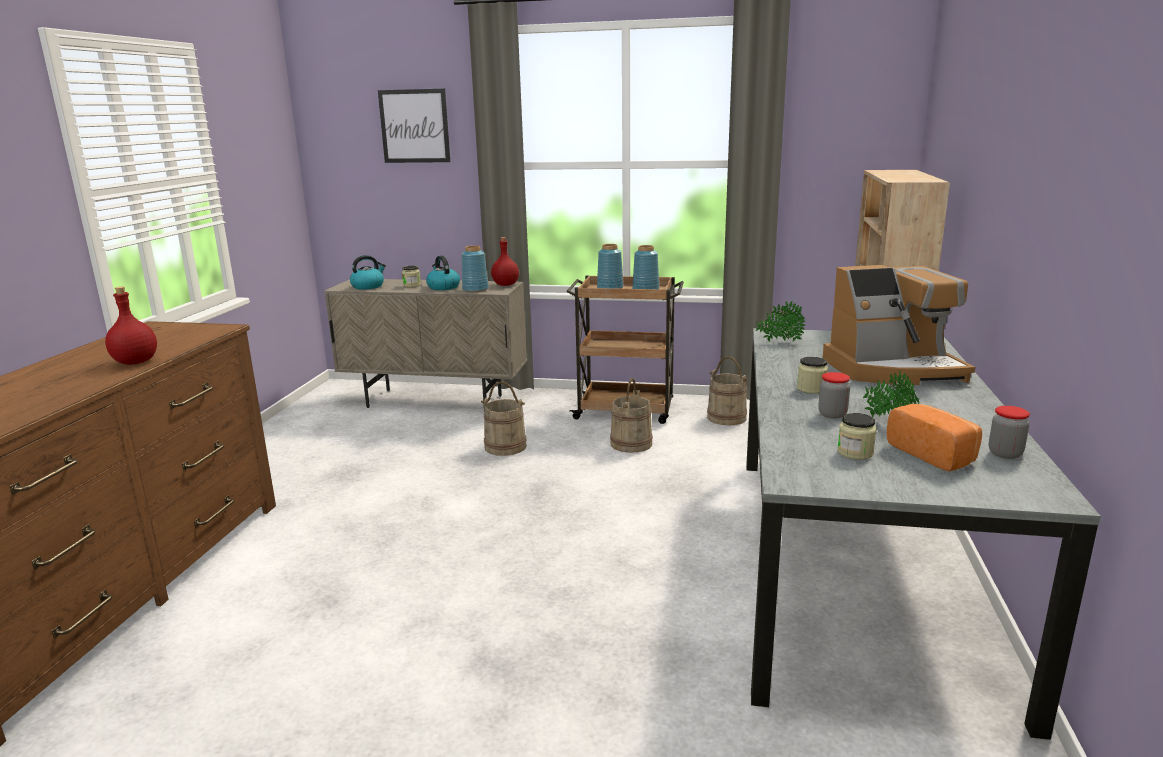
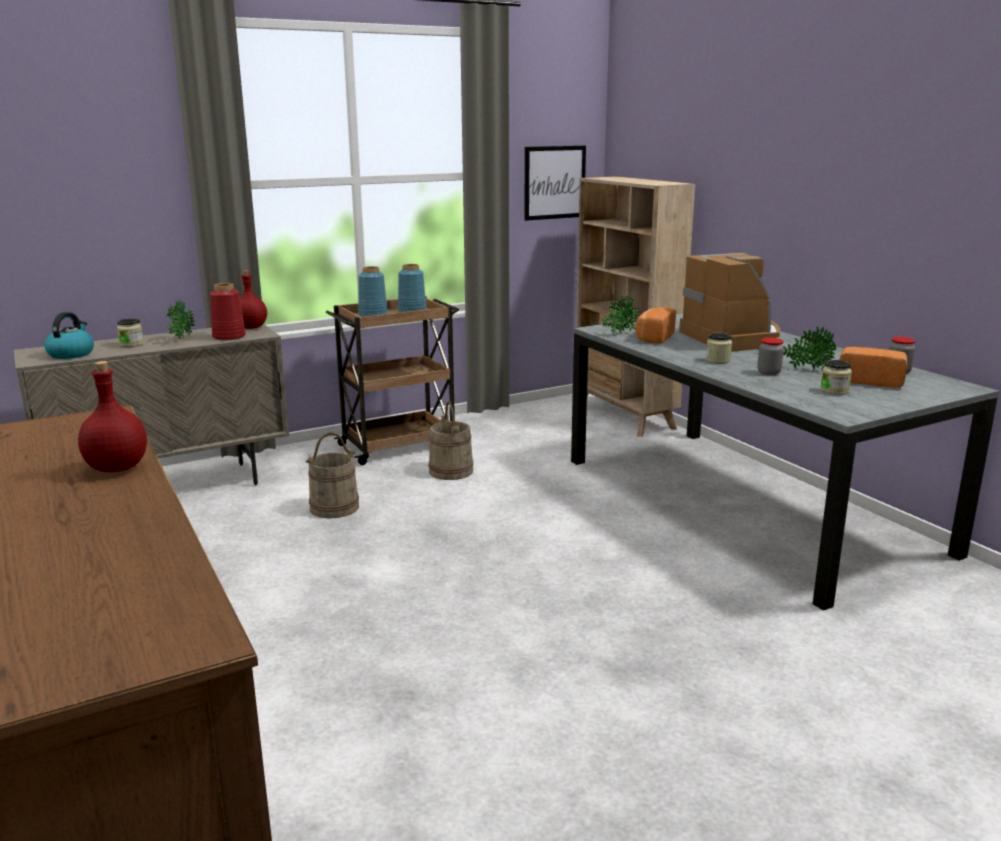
camera: 40 degrees left, 0 degrees up
(414, 126) = (86, 137): picture -> picture (554, 182)
(443, 287) = (180, 340): kettle -> potted plant
(476, 289) = (229, 337): blue vase -> red vase
(727, 417) = (495, 429): beige bucket -> none
(805, 352) = (653, 338): none -> bread
(893, 369) = (733, 338): coffee machine -> coffee machine turned 60 degrees counterclockwise

